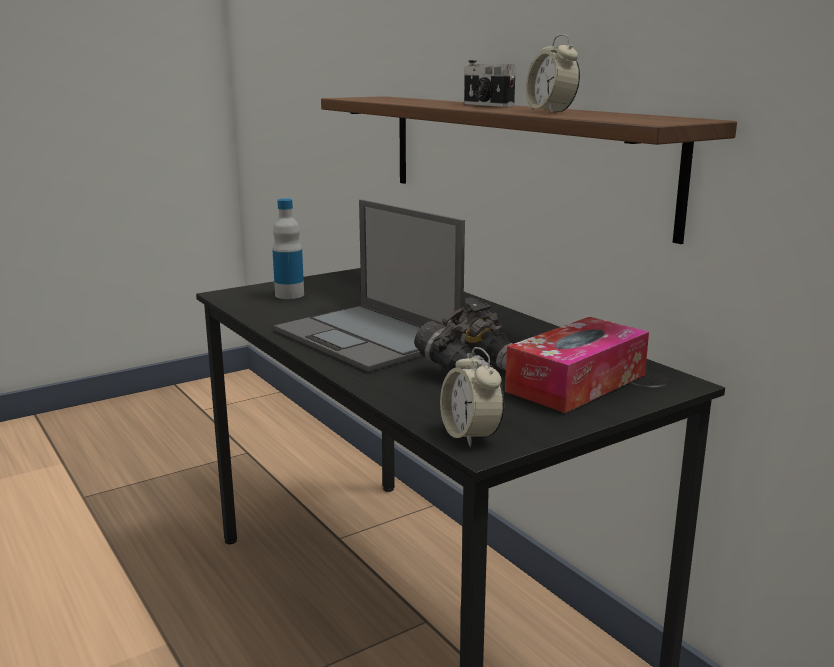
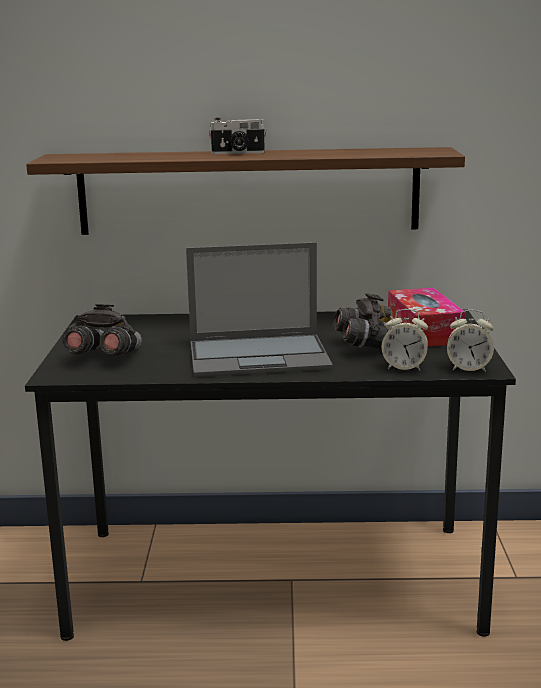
camera: 55 degrees left, 0 degrees up
(289, 295) = (104, 357): bottle -> grey binoculars
(550, 112) = (334, 153): alarm clock -> alarm clock (404, 367)

